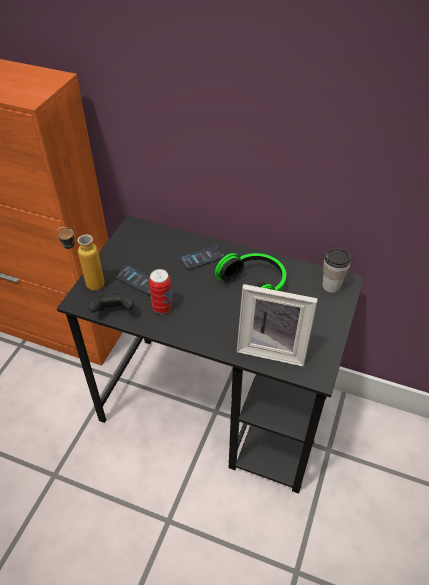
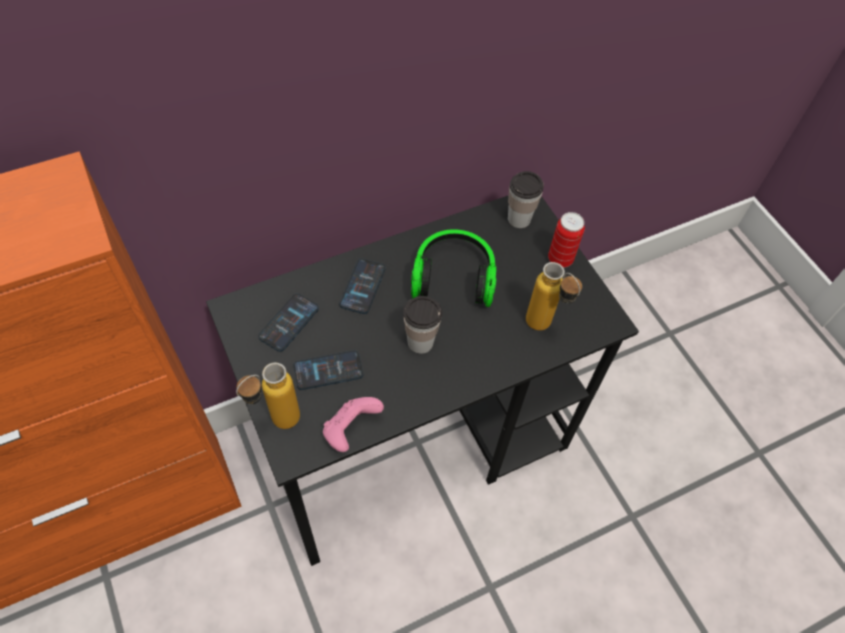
camera: 50 degrees left, 10 degrees up
(114, 312) = (350, 430): black game controller -> pink game controller
(148, 248) = (289, 323): none -> phone
(162, 307) = (393, 378): can -> can (560, 259)
(197, 302) = (420, 342): none -> cup
(272, 347) = (544, 328): picture frame -> bottle

